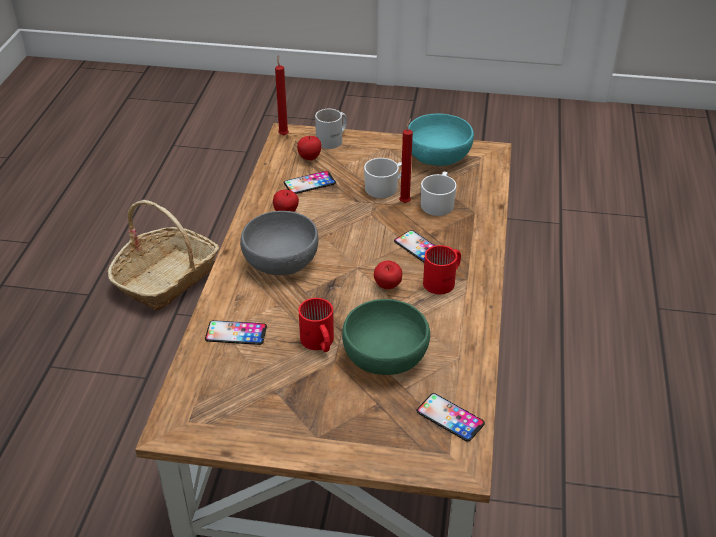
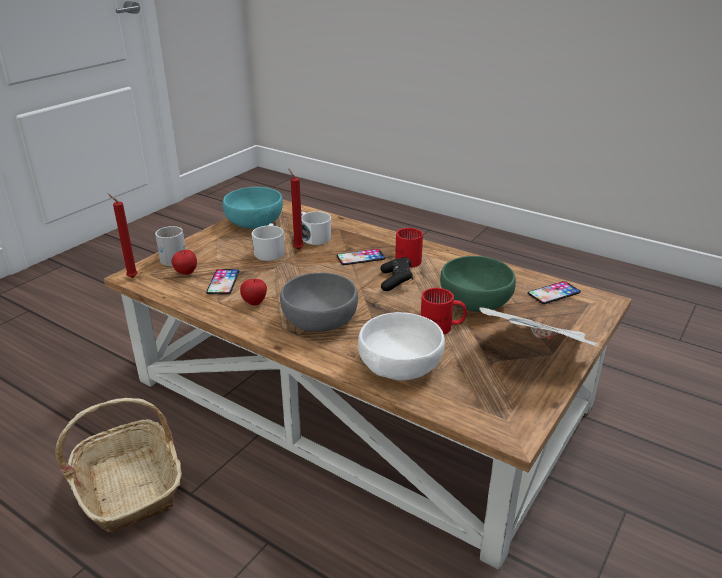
camera: 65 degrees left, 10 degrees down
(236, 333) = (401, 366): phone -> white bowl
(309, 426) = (539, 354): none -> newspaper
(387, 287) = (396, 281): apple -> black game controller

